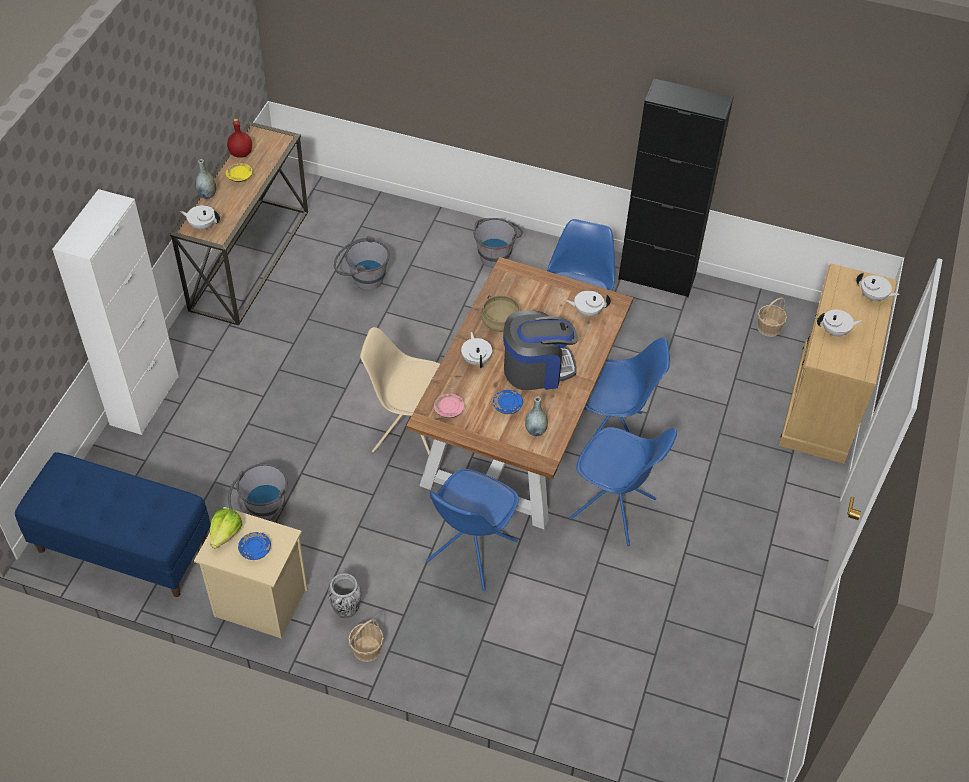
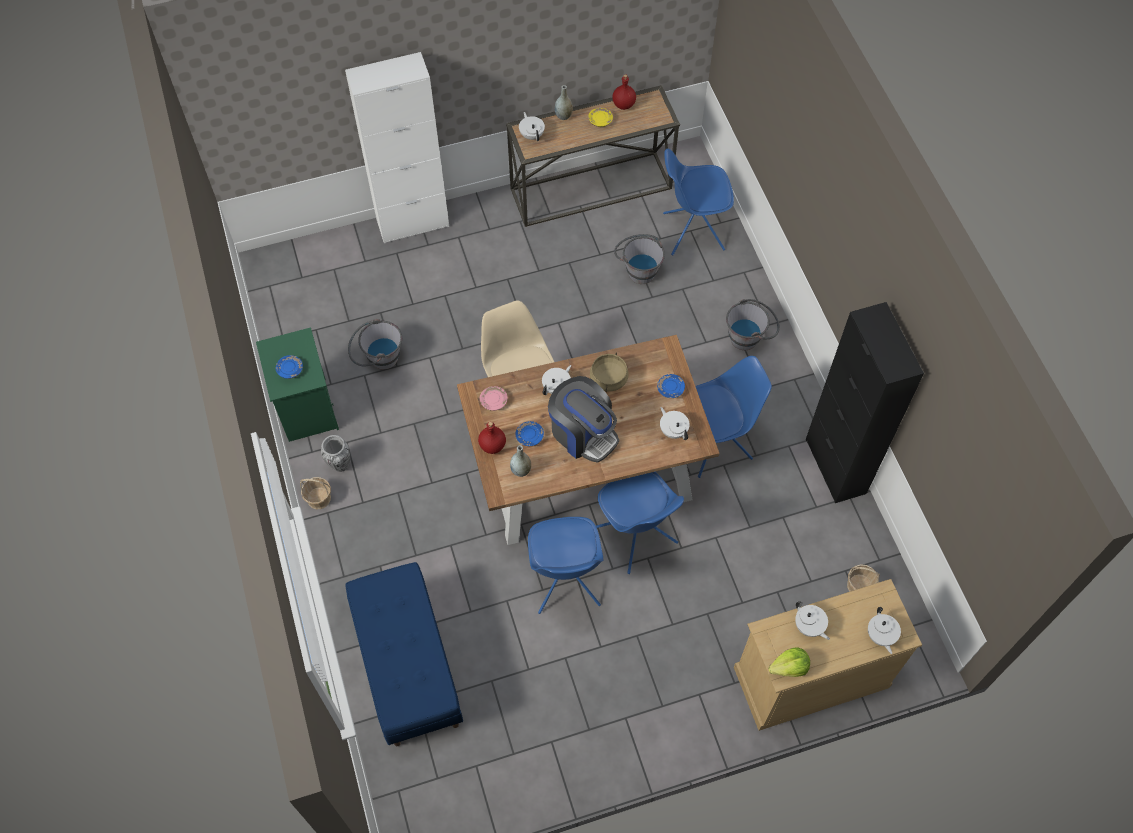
camera: 55 degrees right, 10 degrees up
(122, 547) = (289, 300): blue bench -> blue bench (407, 666)
(226, 534) = (289, 344): lettuce -> lettuce (789, 667)
(258, 603) = (306, 408): beige nightstand -> green nightstand
(470, 552) = (448, 509): blue chair -> blue chair (692, 231)
(493, 436) = (493, 446): none -> red bottle
(547, 290) = (670, 389): none -> blue plate

